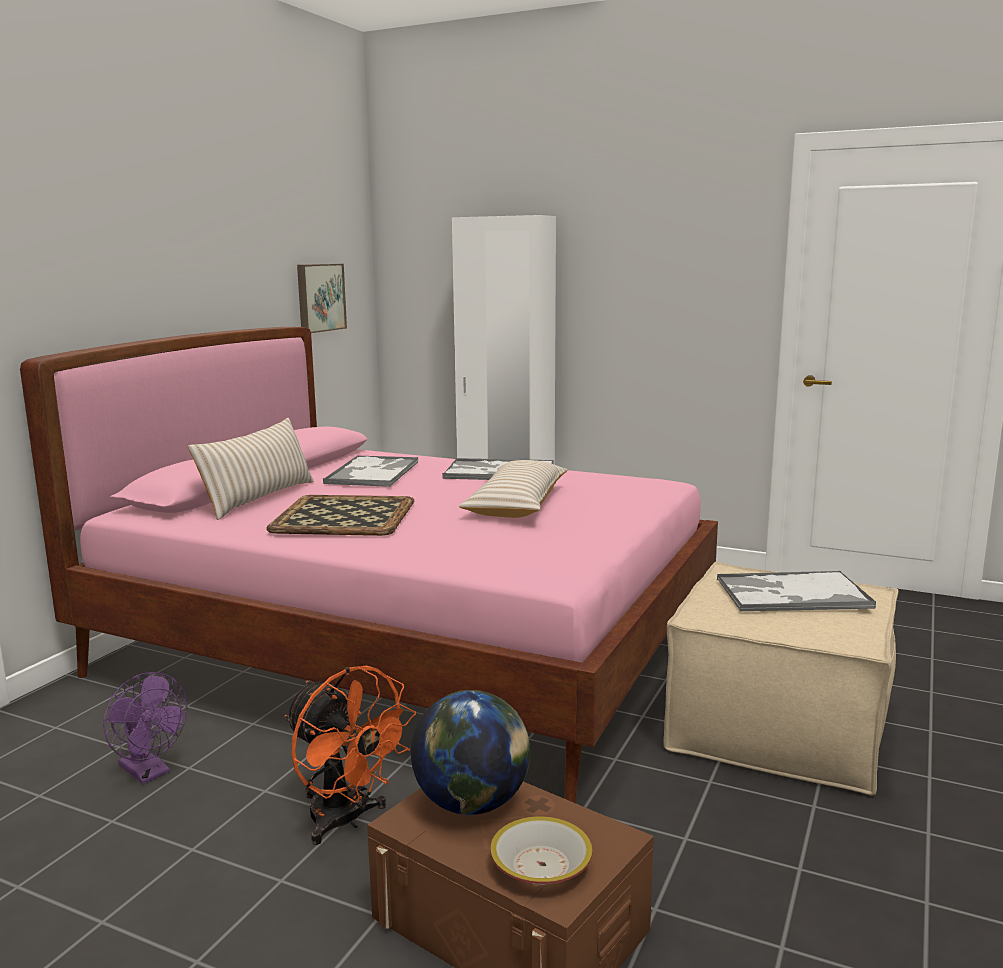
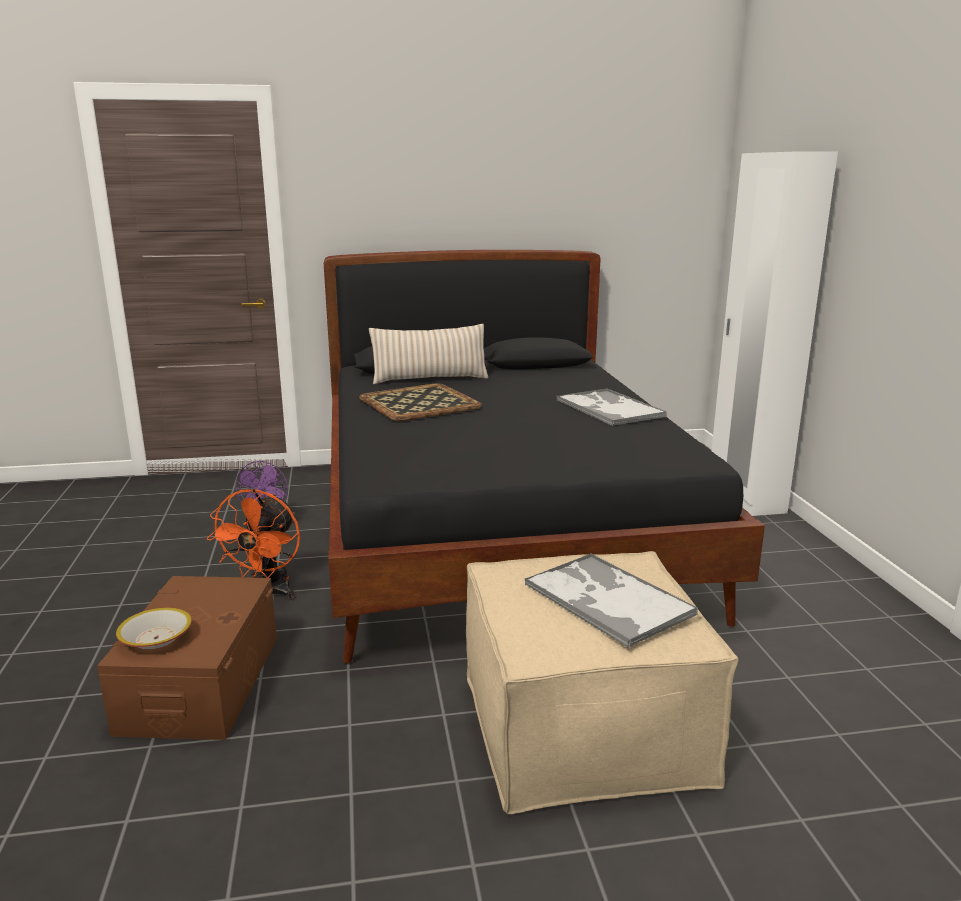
camera: 55 degrees right, 5 degrees up
(319, 297) = (637, 227): picture -> none
(373, 472) = (535, 383): tray -> none
(408, 649) = (498, 531): pink bed -> black bed
(472, 804) = (213, 597): globe -> none
(517, 505) = (531, 434): beige pillow -> none

